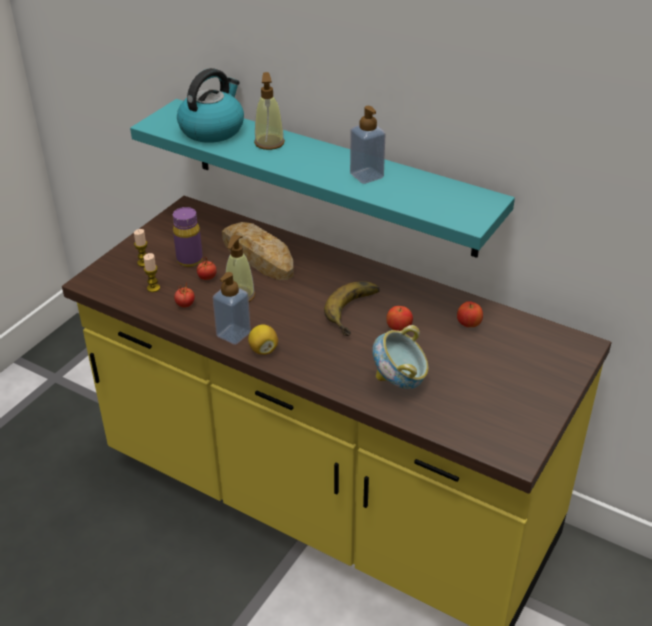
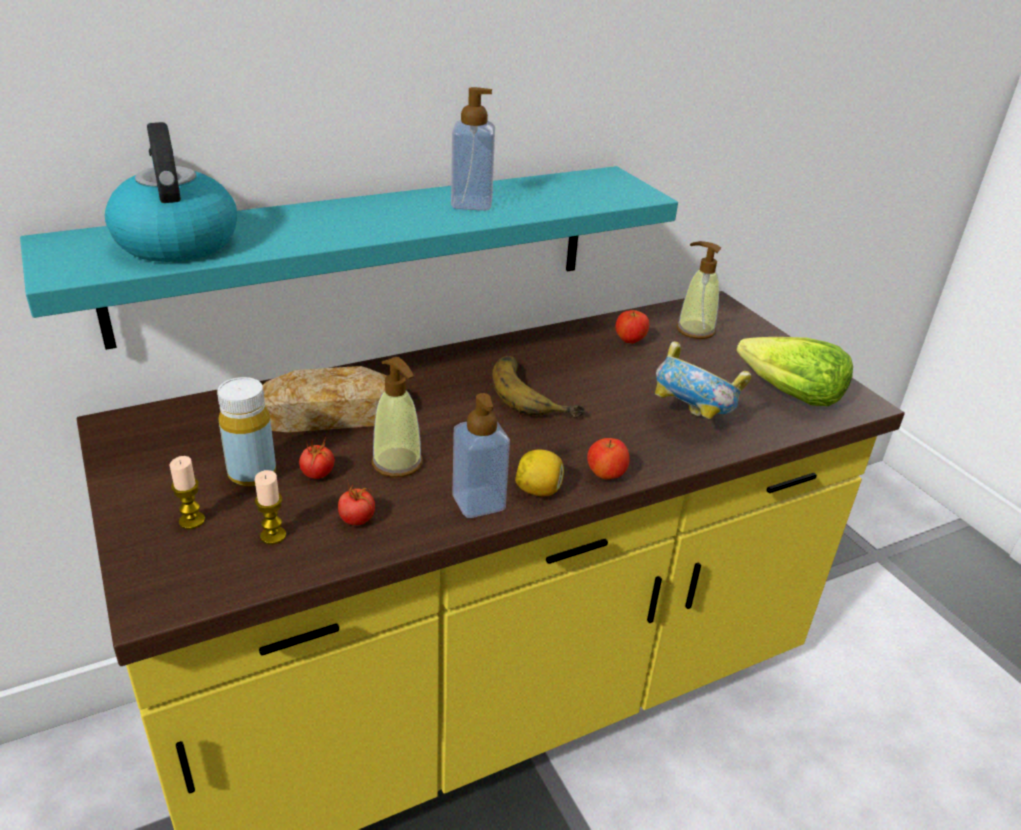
camera: 60 degrees left, 5 degrees down
(189, 260) = (252, 473): purple bottle -> yellow bottle
(269, 143) = (290, 222): soap dispenser -> soap dispenser (695, 330)
(398, 328) = (595, 381): apple -> apple (605, 475)
(485, 416) = (789, 394): none -> lettuce

